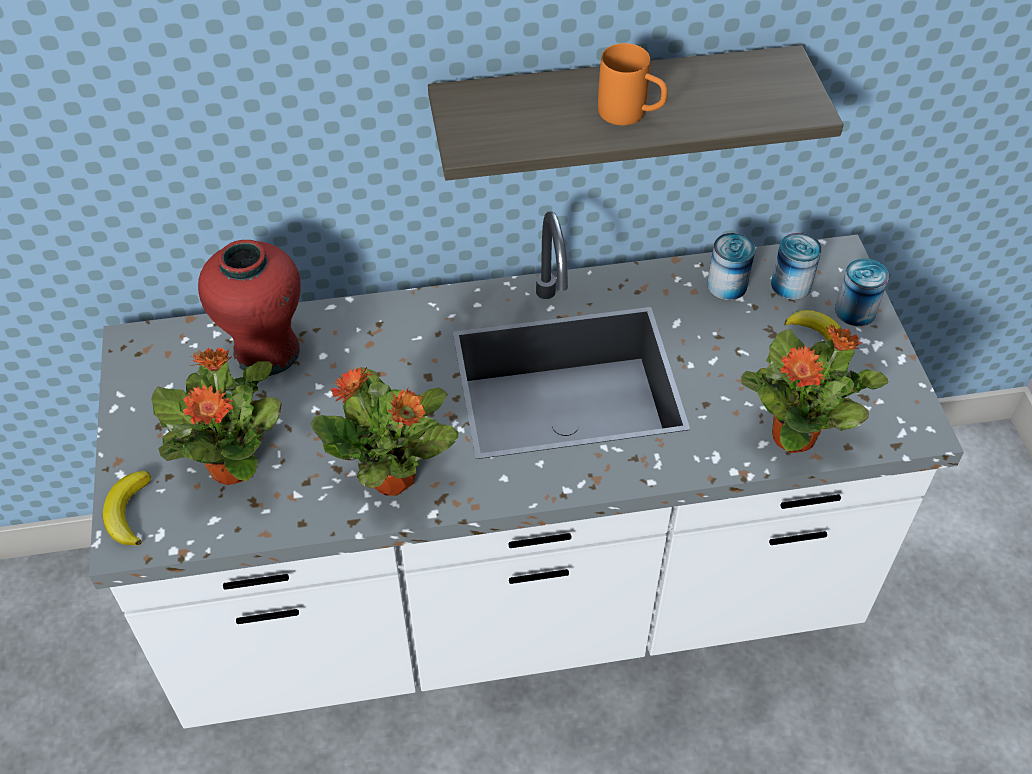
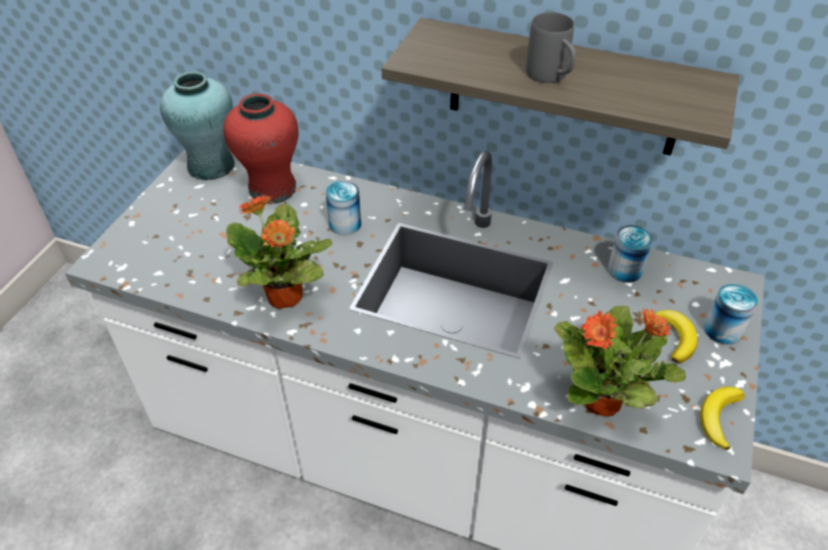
camera: 30 degrees right, 5 degrees down
(128, 512) = (116, 246): banana -> banana (719, 417)
(159, 354) = (210, 166): none -> turquoise vase
(232, 465) = (196, 245): potted plant -> none
(631, 115) = (551, 77): orange mug -> grey mug
(791, 285) = (679, 290): can -> can (345, 224)

